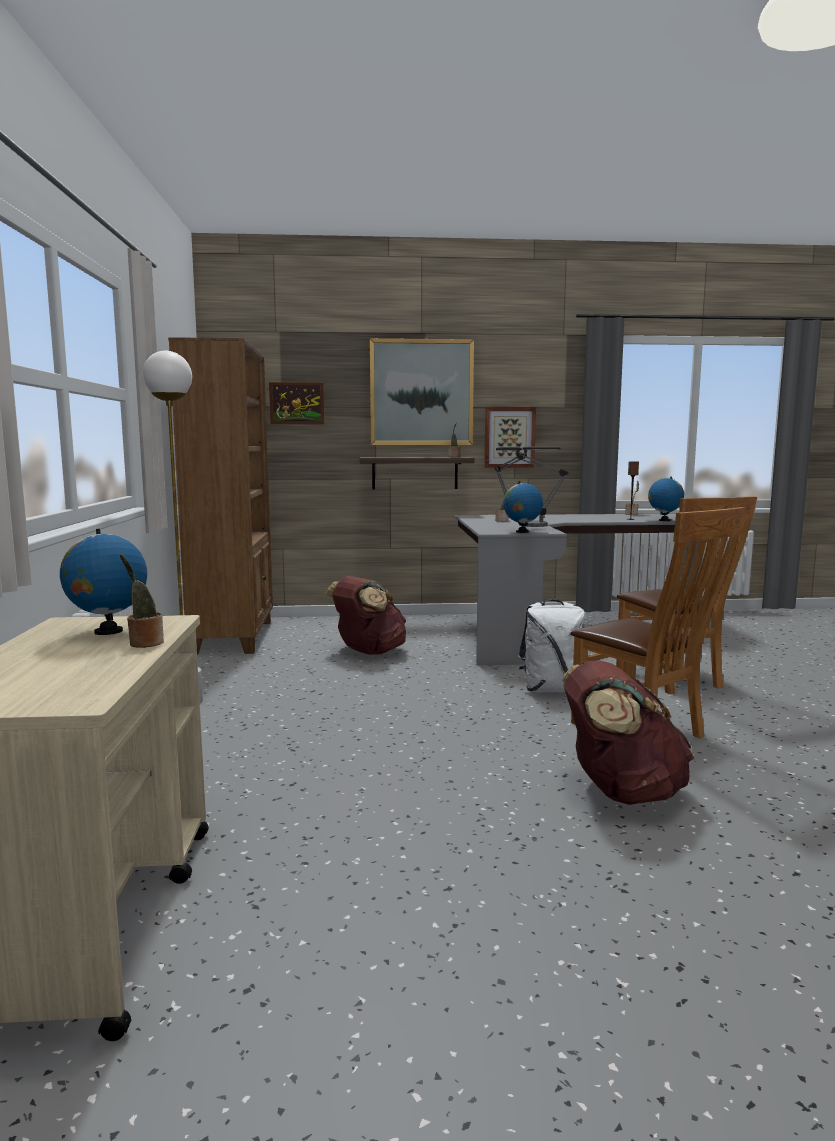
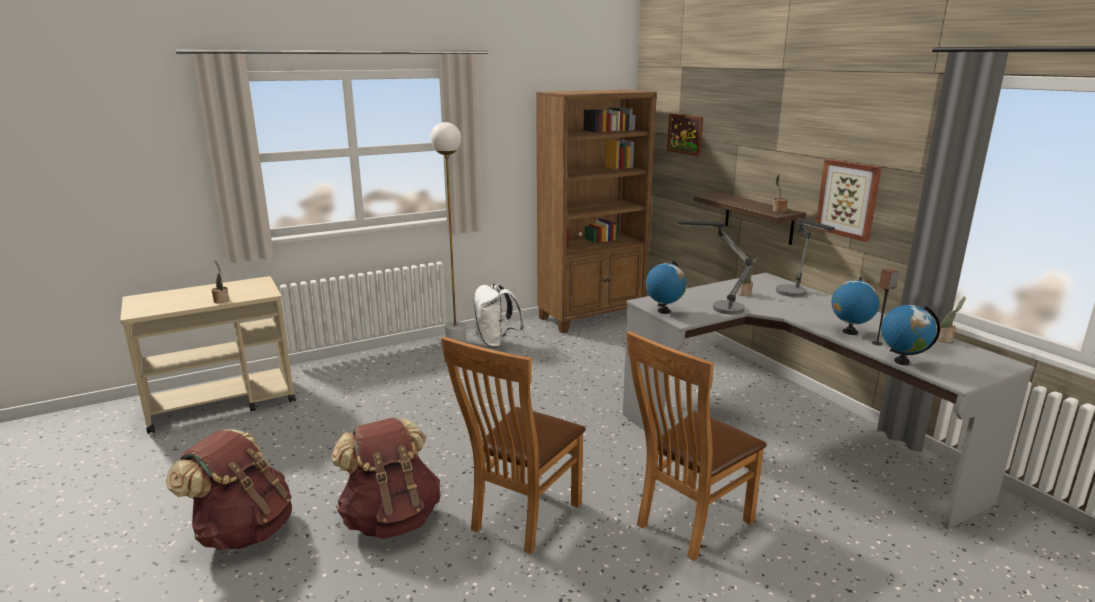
camera: 65 degrees right, 10 degrees up
(108, 632) = (242, 290): globe -> globe (850, 332)
(369, 652) = (608, 366): brown backpack -> brown backpack (243, 531)
(421, 392) = (773, 135): picture -> none
(551, 689) = (590, 459): white backpack -> white backpack (496, 342)

